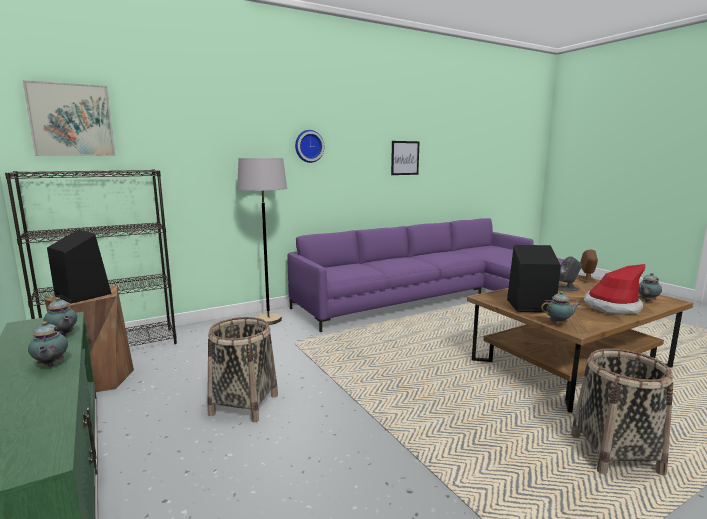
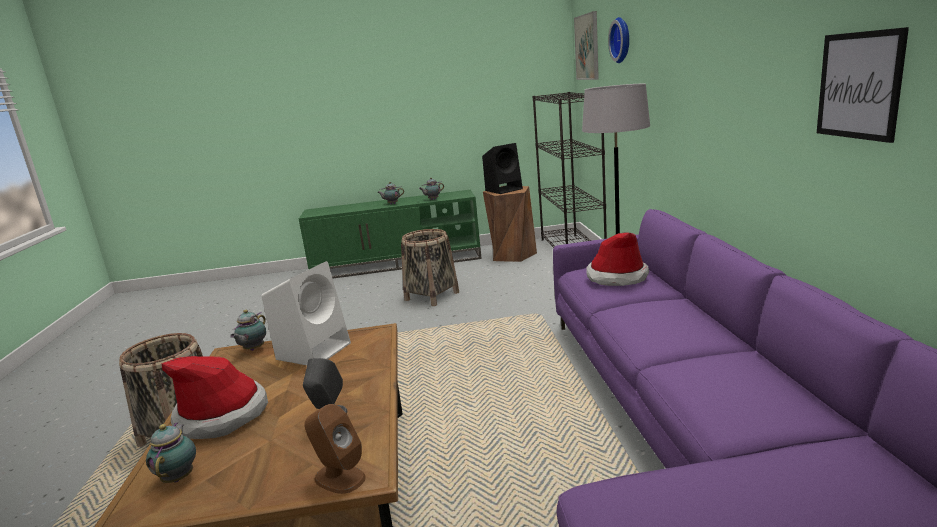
camera: 115 degrees right, 5 degrees up
(308, 146) = (700, 61): wall clock -> wall clock (622, 40)
(347, 268) = (617, 277): none -> hat
(529, 306) = (314, 350): black speaker -> white speaker

